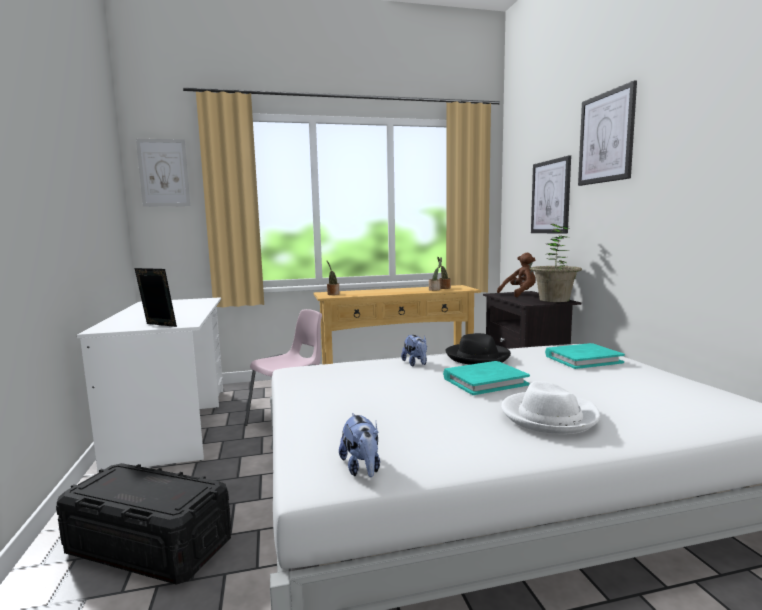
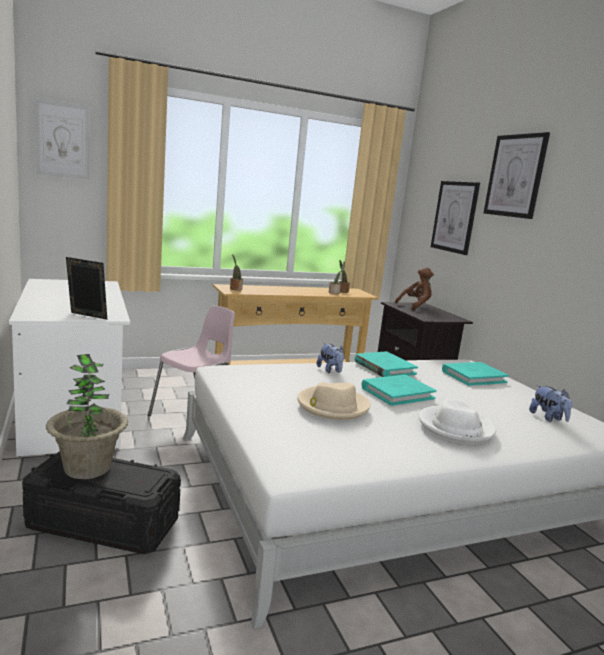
camera: 10 degrees left, 5 degrees up
(362, 468) = (323, 464): plush toy -> plush toy (548, 418)
(401, 399) = (332, 406): none -> beige hat
(478, 357) = (384, 367): black hat -> turquoise book
(554, 300) = (448, 316): potted plant -> potted plant (87, 468)

